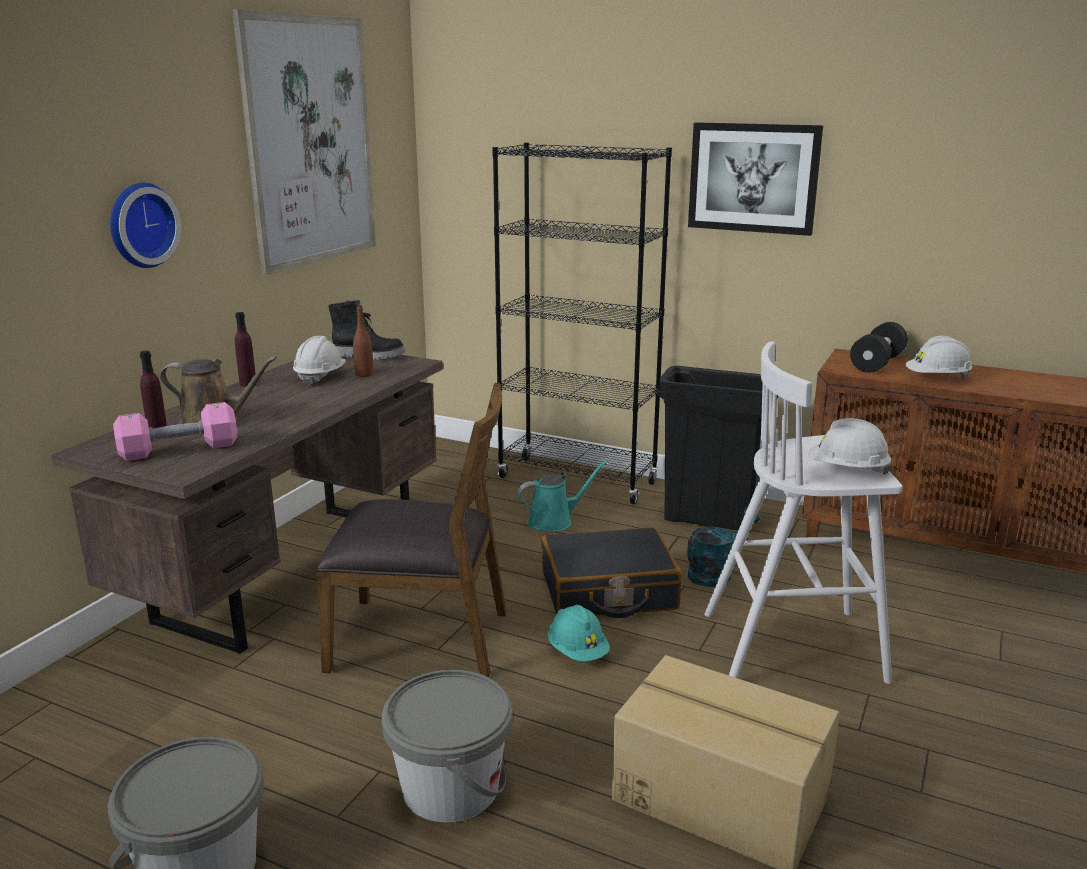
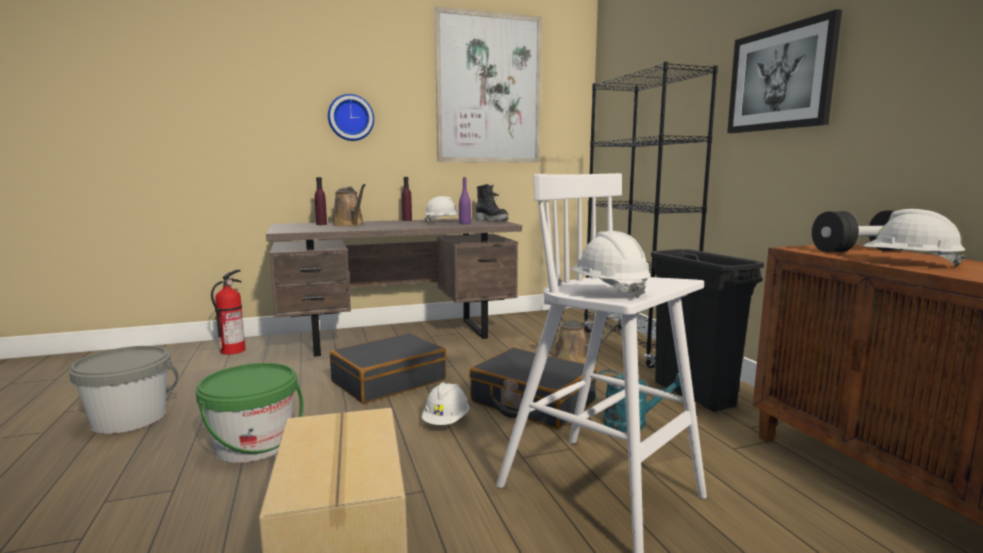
camera: 45 degrees right, 10 degrees down
(74, 706) = (233, 350): none -> fire extinguisher
(179, 450) = (307, 228): pink dumbbell -> none
(364, 374) = (465, 223): brown bottle -> purple bottle
(421, 638) = (388, 381): brown chair -> black suitcase
(451, 787) = (254, 445): grey bucket -> green bucket
(554, 521) = (575, 359): turquoise watering can -> brown watering can
(577, 652) = (446, 421): turquoise hard hat -> white hard hat

